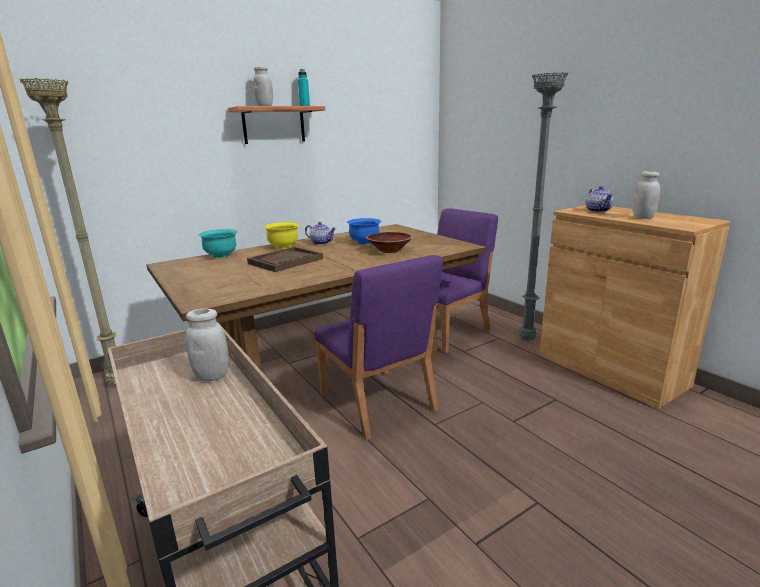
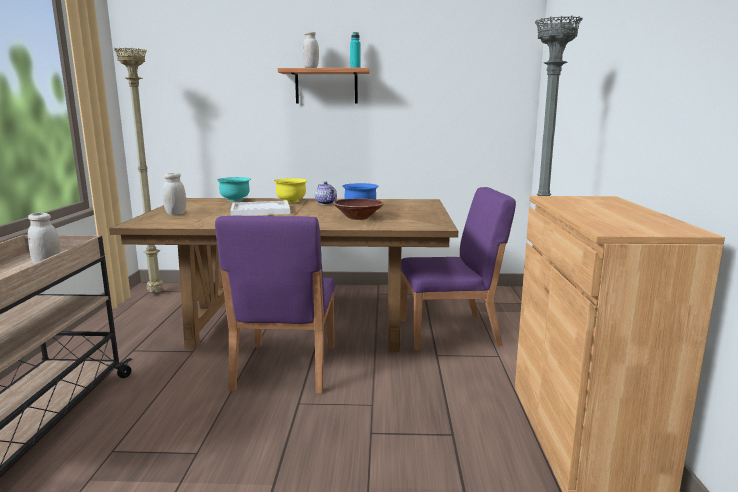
camera: 35 degrees right, 5 degrees down
(285, 261) = (260, 211): brown tray -> white tray
(598, 211) = (582, 202): teapot -> none
(643, 217) = (605, 215): white jar -> white jar (176, 214)

